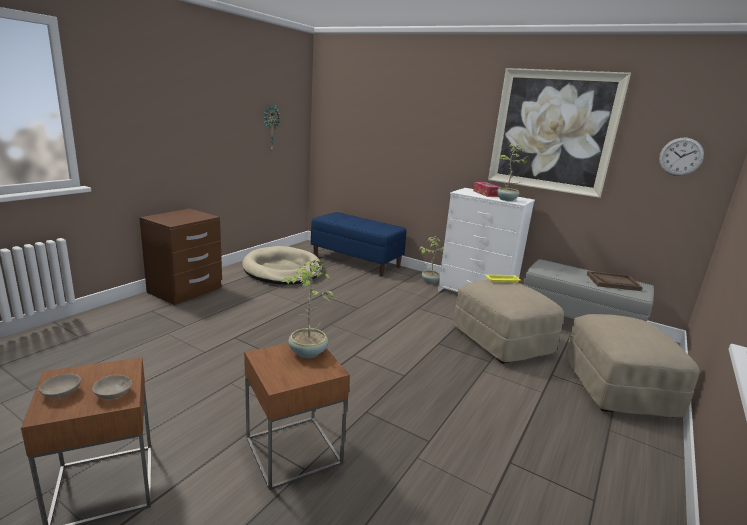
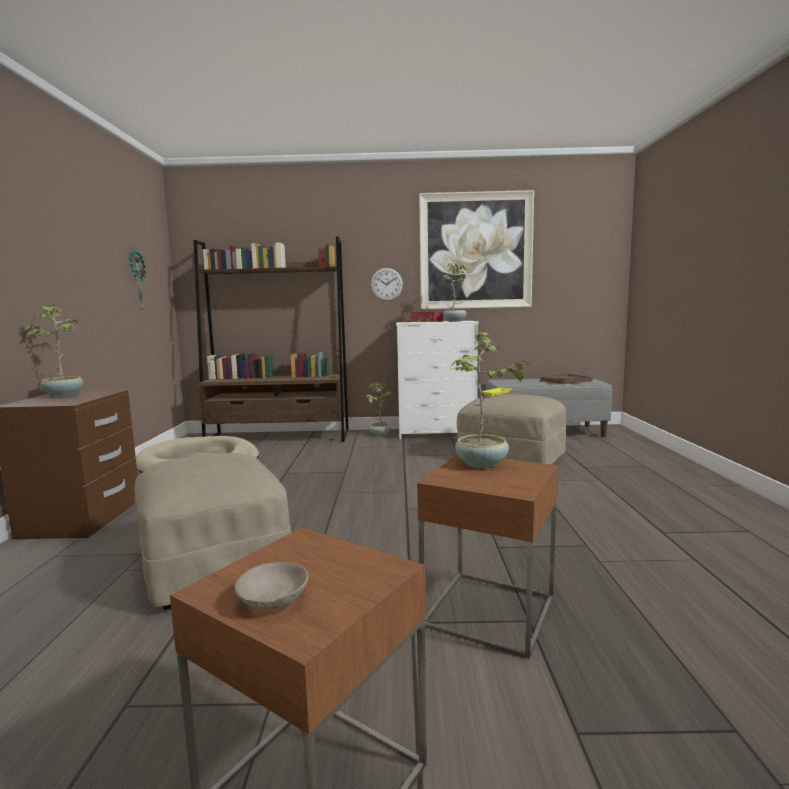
camera: 30 degrees left, 10 degrees down
(112, 394) = (356, 570): beige bowl -> none
(184, 213) = (63, 395): none -> potted plant
(356, 261) = (279, 437): blue bench -> brown bookcase
(618, 388) = (636, 460): beige ottoman -> beige ottoman (215, 563)
(681, 156) = (586, 259): wall clock -> wall clock (386, 284)

